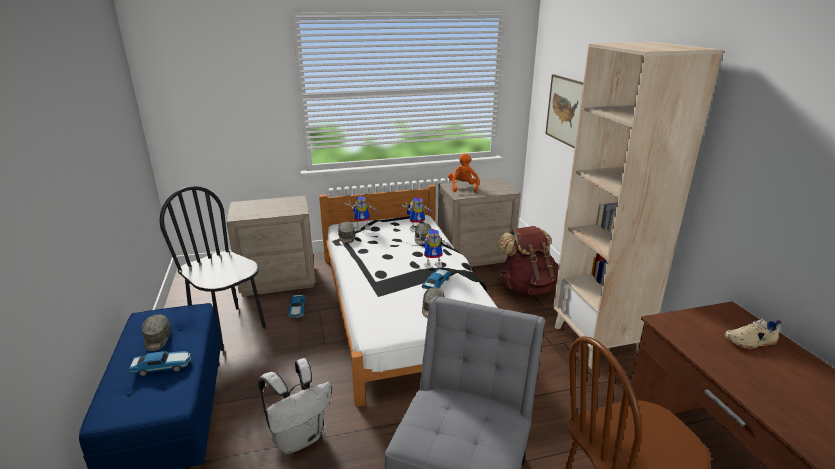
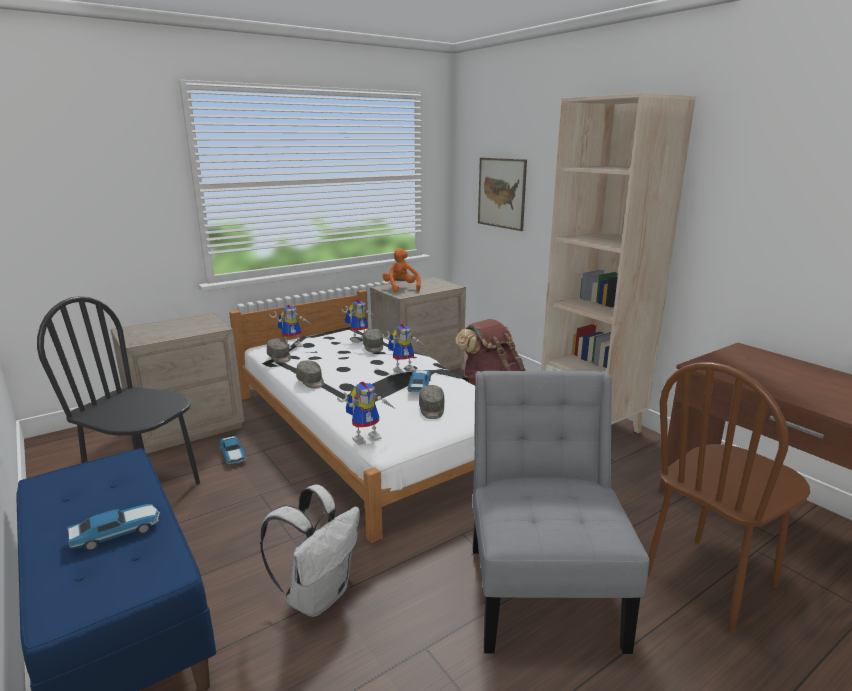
camera: 20 degrees left, 5 degrees down
(157, 339) = (85, 502): grey cap -> grey cap (311, 381)
(368, 323) = (367, 436): none -> toy robot
(750, 342) = (782, 369): beige shoe -> none

